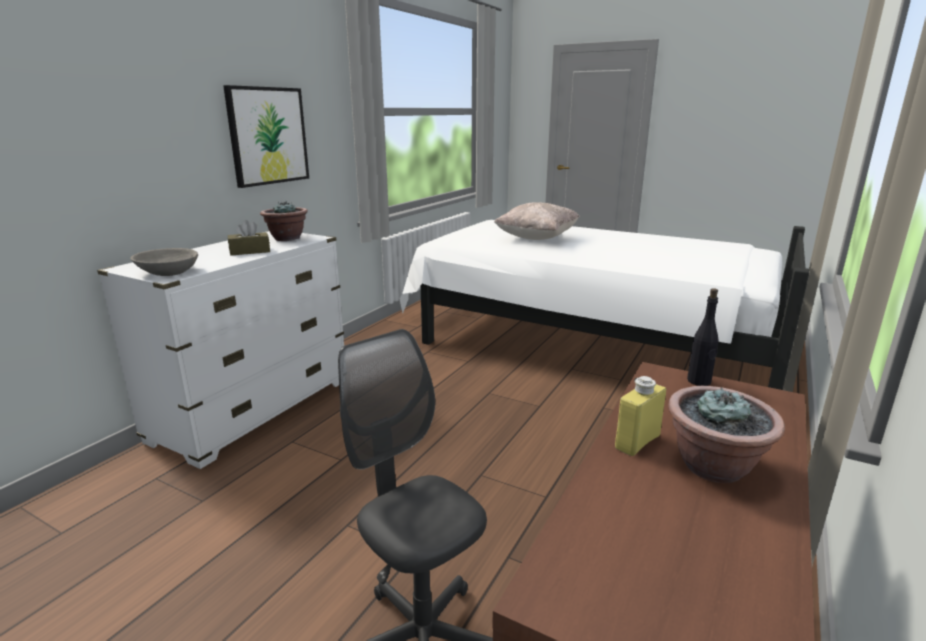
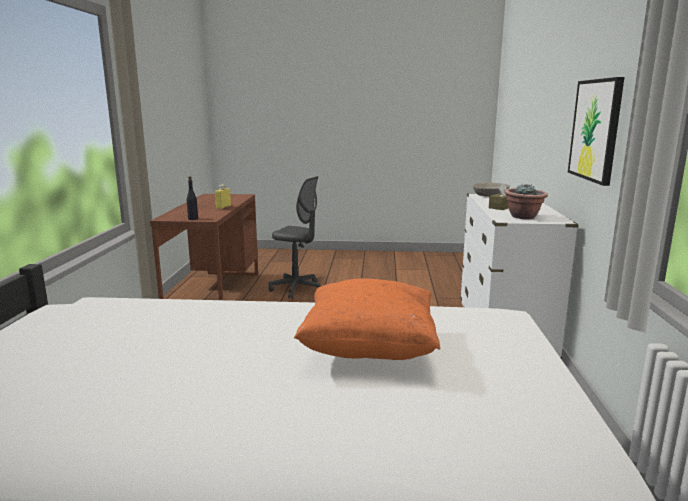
camera: 155 degrees right, 5 degrees down
(537, 238) = (369, 350): beige pillow -> orange pillow
(714, 467) = (201, 206): potted plant -> none

